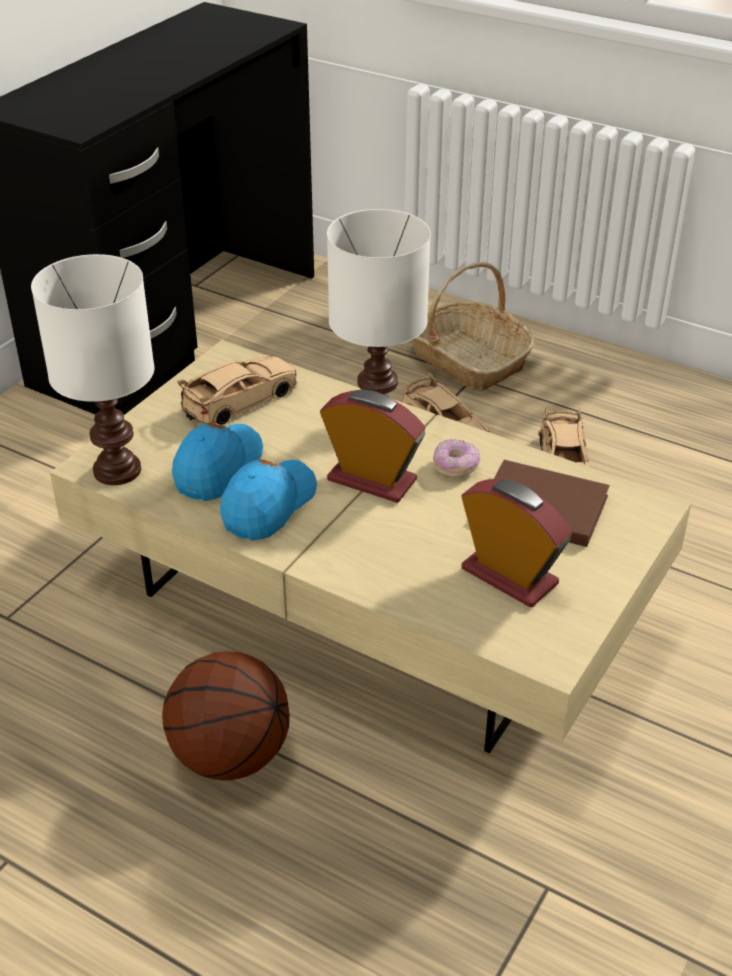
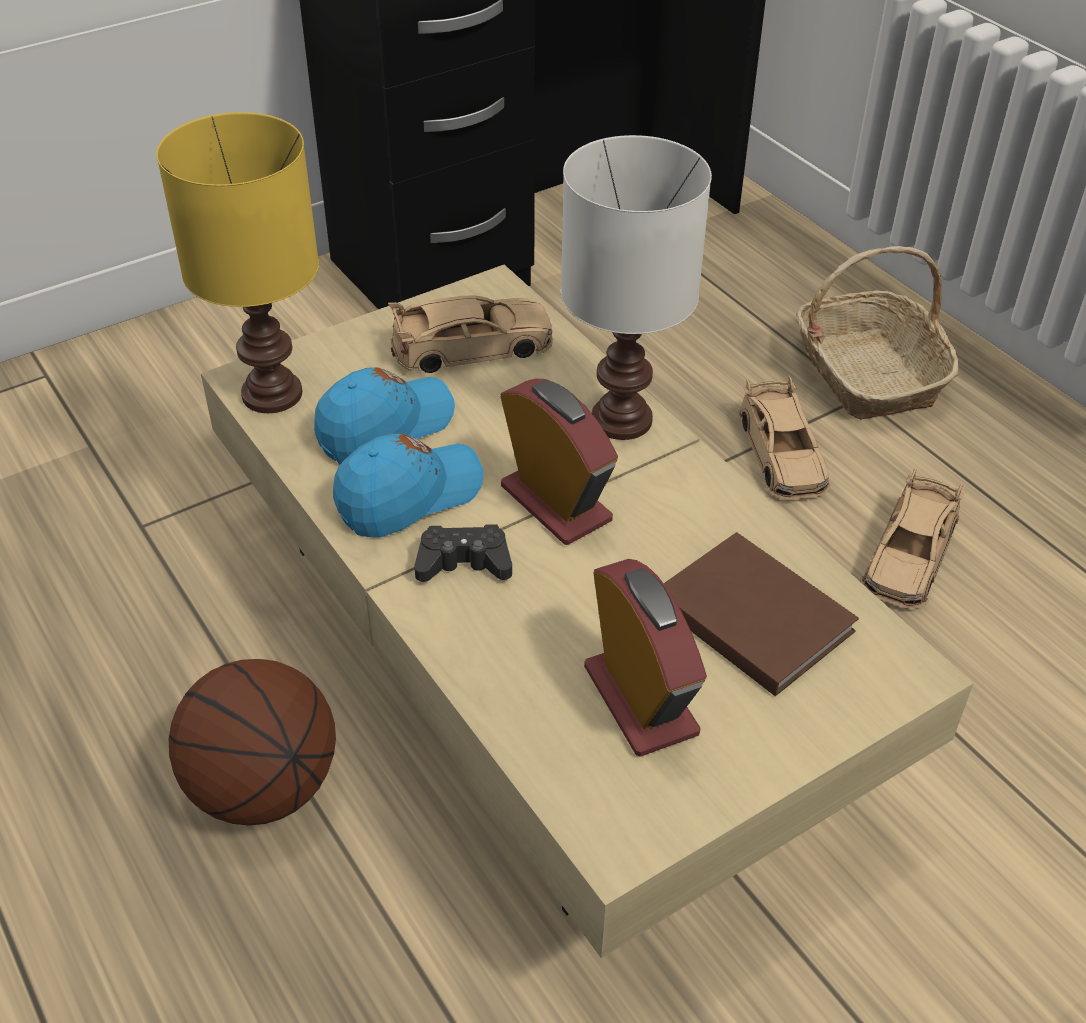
camera: 25 degrees right, 5 degrees up
(115, 471) = (269, 394): white table lamp -> yellow table lamp
(338, 534) = (464, 563): none -> black game controller
(455, 467) = (674, 521): donut -> none

